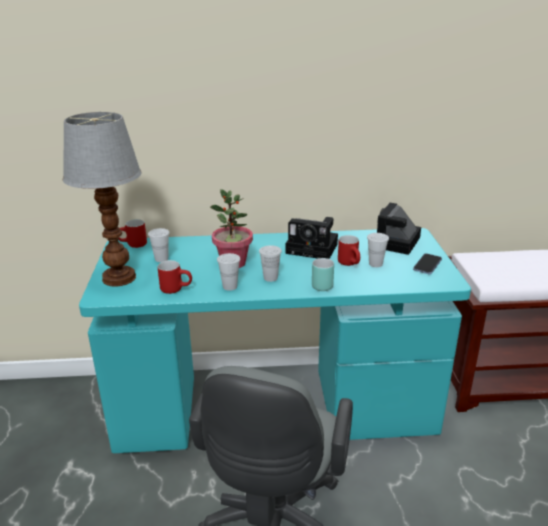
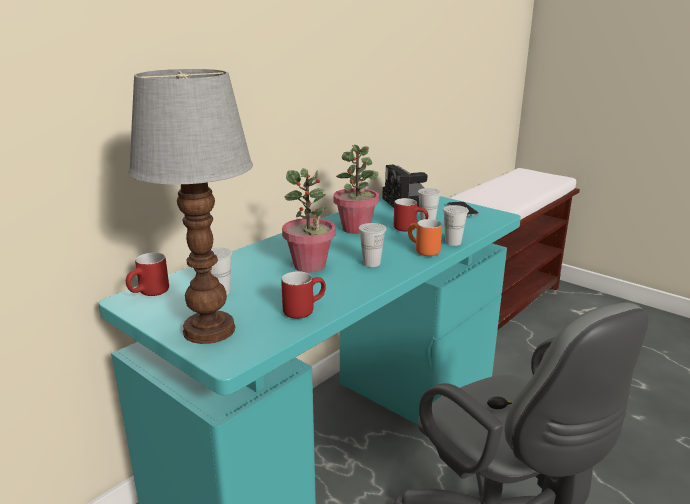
camera: 45 degrees left, 5 degrees down
(230, 286) = (352, 285): white cup -> white cup (453, 242)
(314, 249) = (356, 229): camera -> potted plant
(320, 284) = (422, 251): turquoise mug -> orange mug

